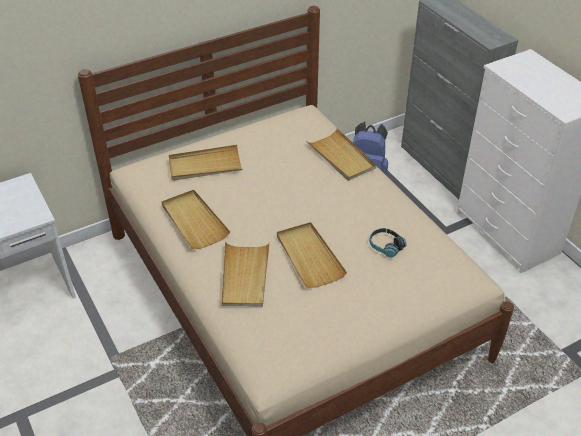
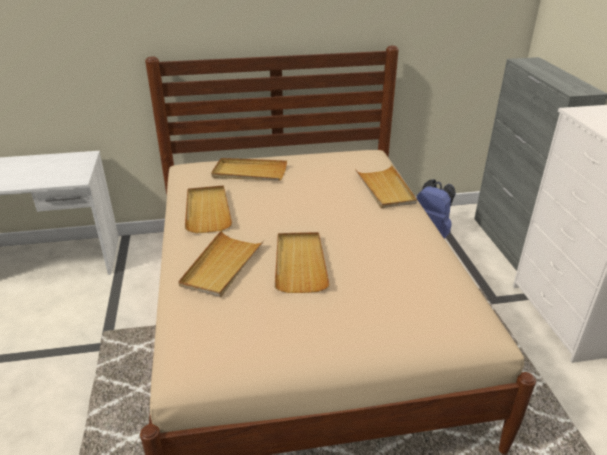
camera: 20 degrees right, 10 degrees down
(386, 246) = (391, 273): headphones -> none

